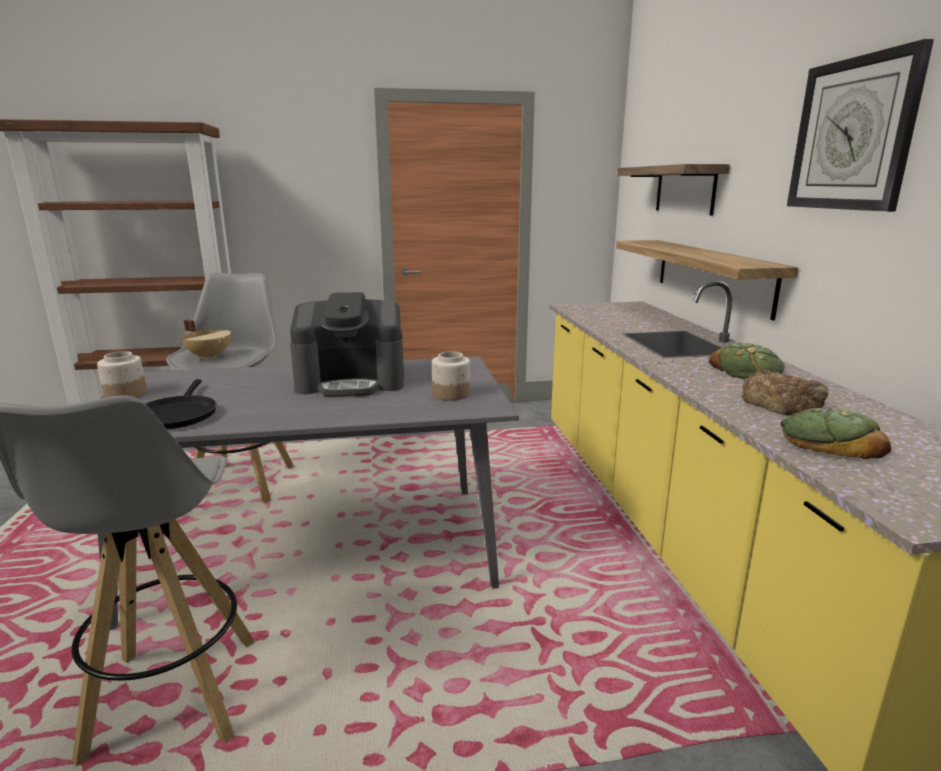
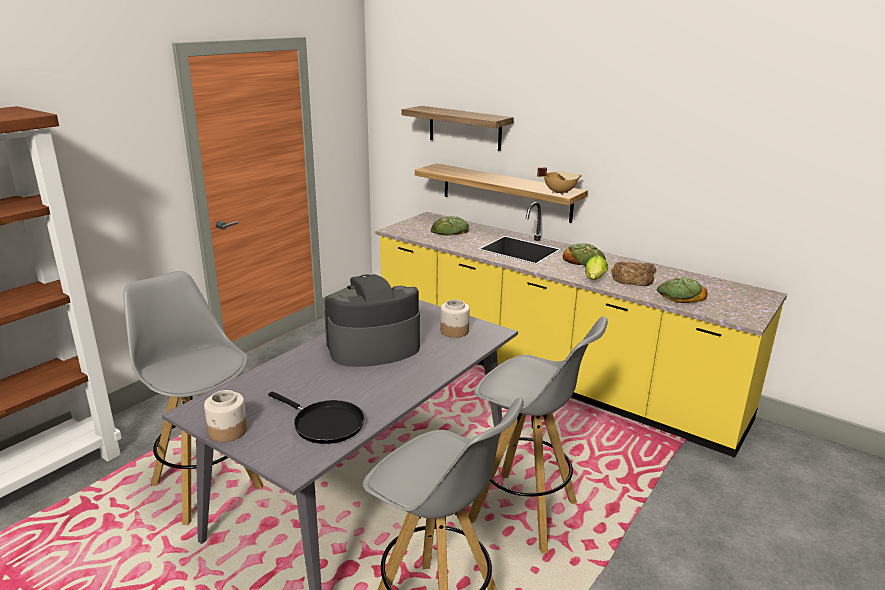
camera: 45 degrees left, 5 degrees up
(210, 356) = (191, 371): beige cooking pot -> beige cooking pot (559, 192)
(352, 382) = (373, 347): coffee machine -> coffee machine turned 150 degrees counterclockwise
(414, 662) = (524, 513): none -> grey stool
(627, 316) = (450, 231): none -> bread
(708, 389) = (594, 280): none -> lettuce
(853, 135) = (619, 117): wall clock -> none

